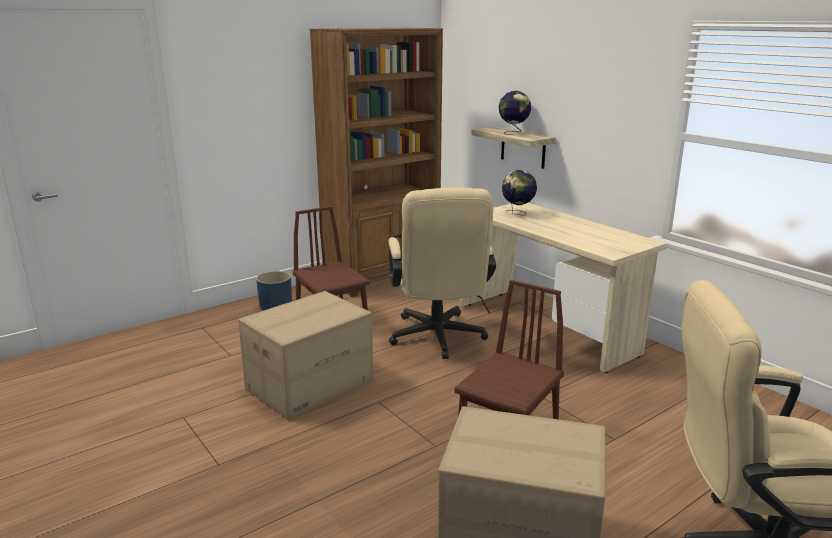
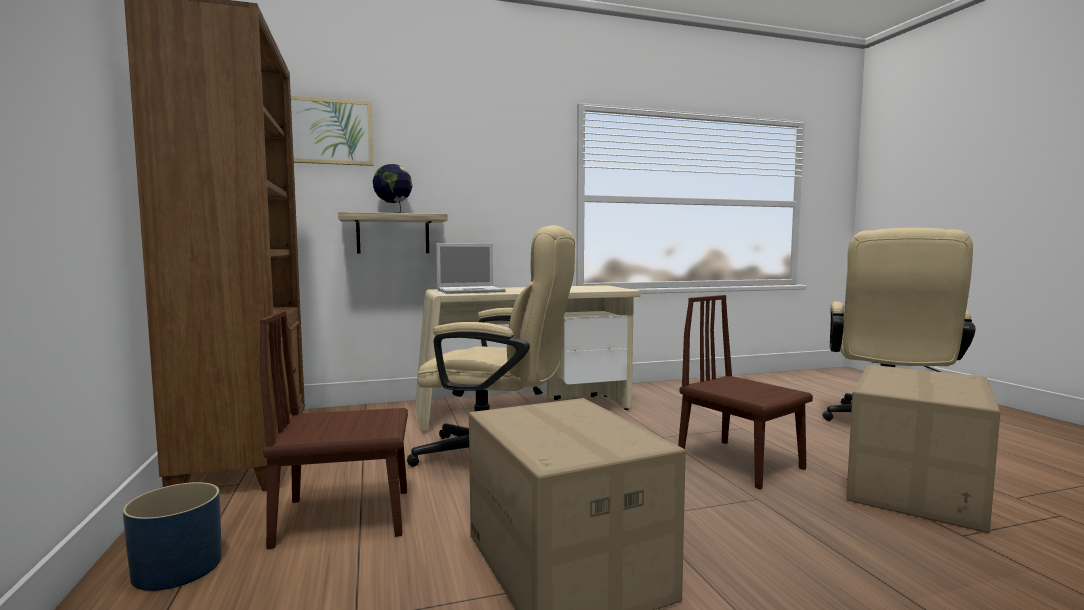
camera: 70 degrees left, 15 degrees down
(492, 60) = (326, 131): none -> picture
(517, 213) = (471, 291): globe -> laptop

